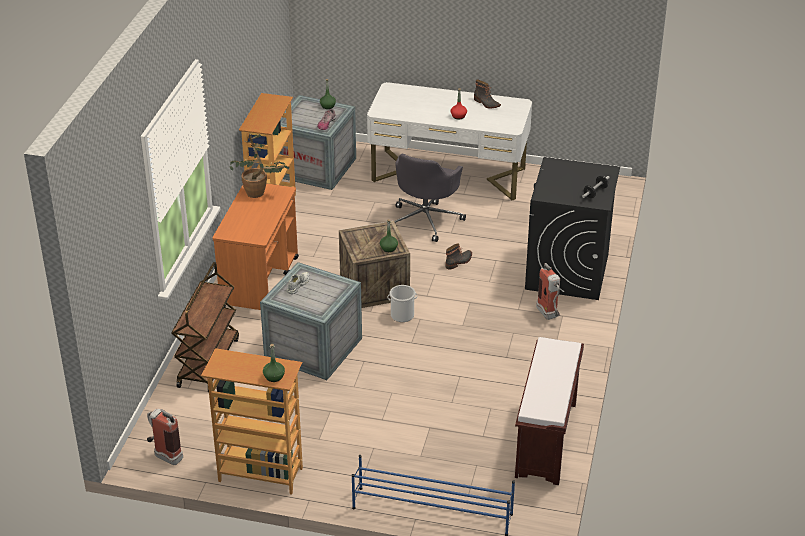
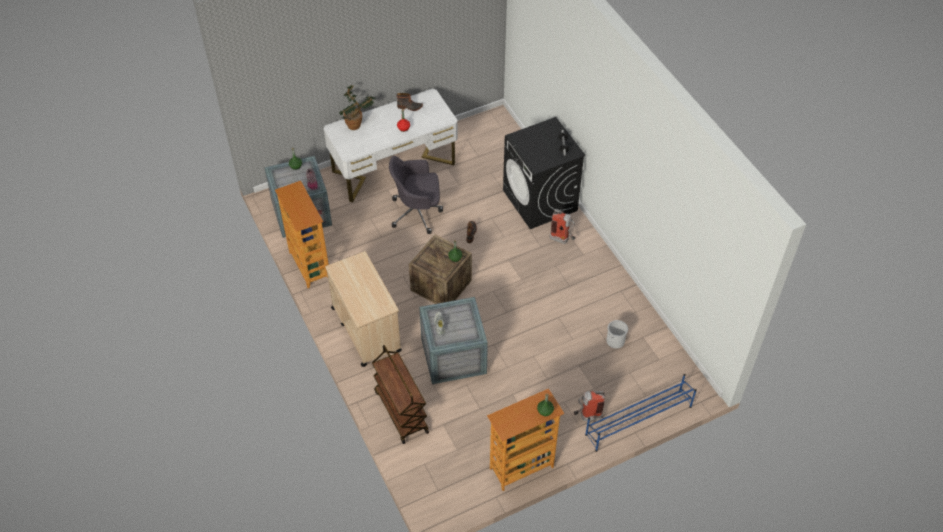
camera: 40 degrees left, 15 degrees up
(164, 455) = (451, 497): fire extinguisher -> fire extinguisher (587, 416)
(259, 194) = (347, 271): potted plant -> potted plant (357, 125)
(260, 282) = (366, 329): orange cart -> beige cart
(402, 315) = (480, 295): bucket -> bucket (615, 341)
(426, 219) = (417, 212): grey office chair -> grey office chair turned 105 degrees clockwise
(546, 441) = (648, 329): brown bench -> none

